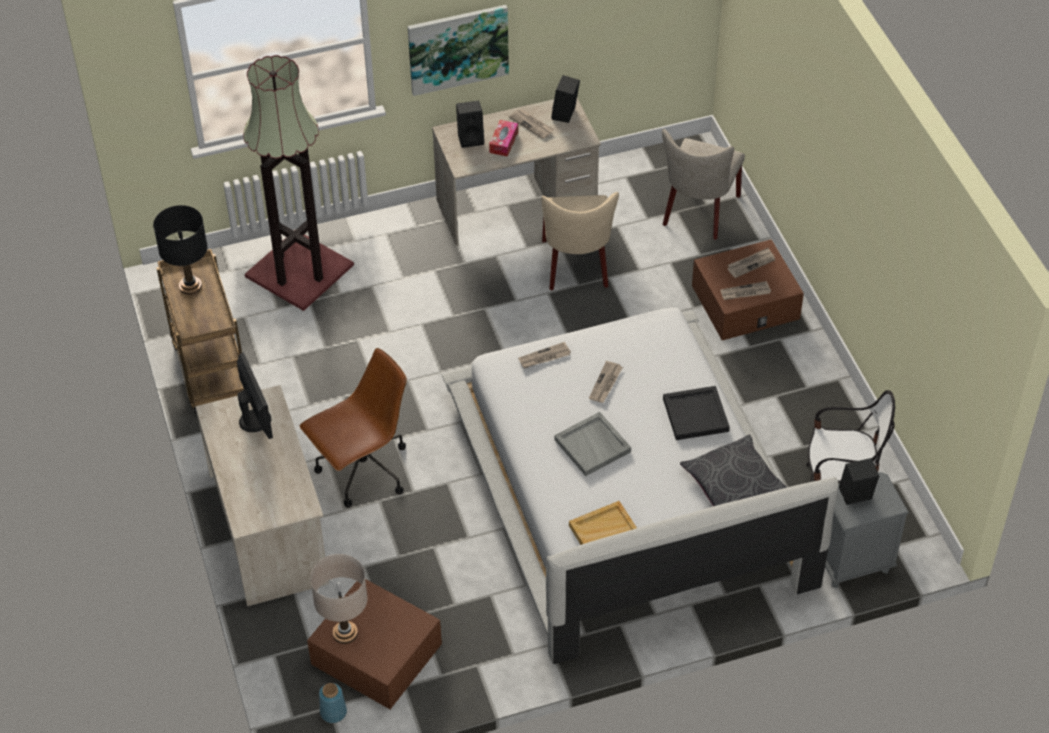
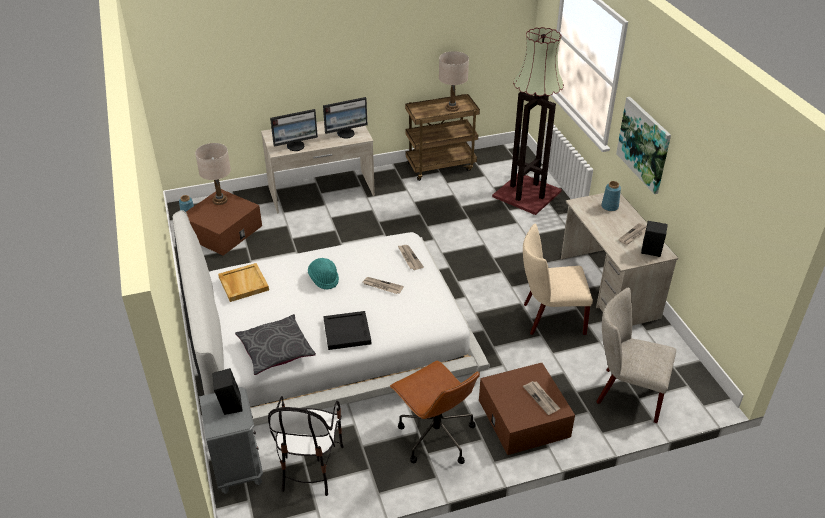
camera: 90 degrees right, 10 degrees down
(190, 286) = (452, 108): black table lamp -> beige table lamp
(290, 483) = (296, 146): none -> monitor
(362, 471) = (359, 223): brown office chair -> brown office chair (435, 436)
(471, 138) = (610, 207): black speaker -> blue vase
(503, 142) = (609, 221): tissue box -> none
(593, 446) = (324, 279): grey tray -> turquoise hat
(745, 293) = (506, 392): newspaper -> none

